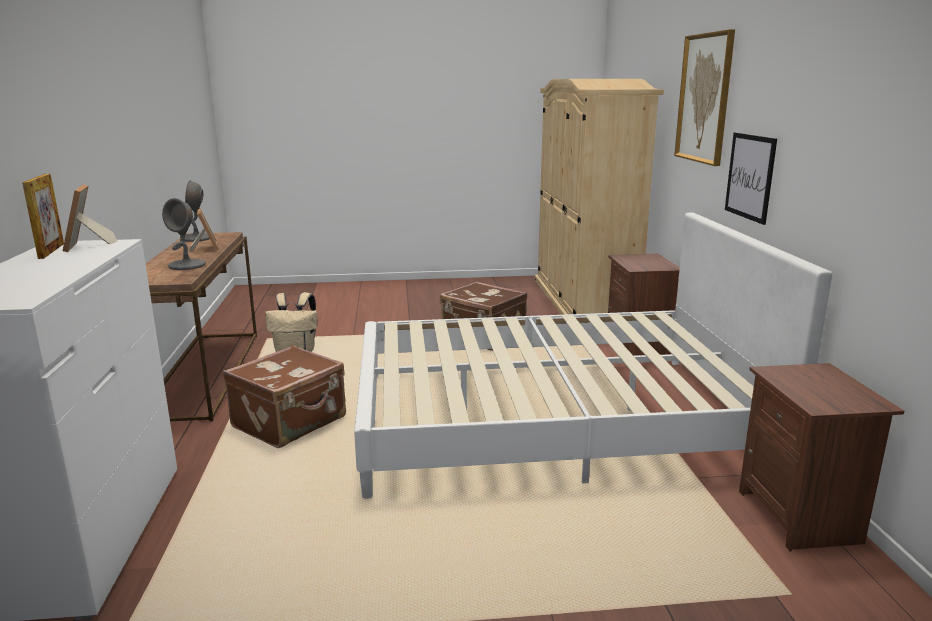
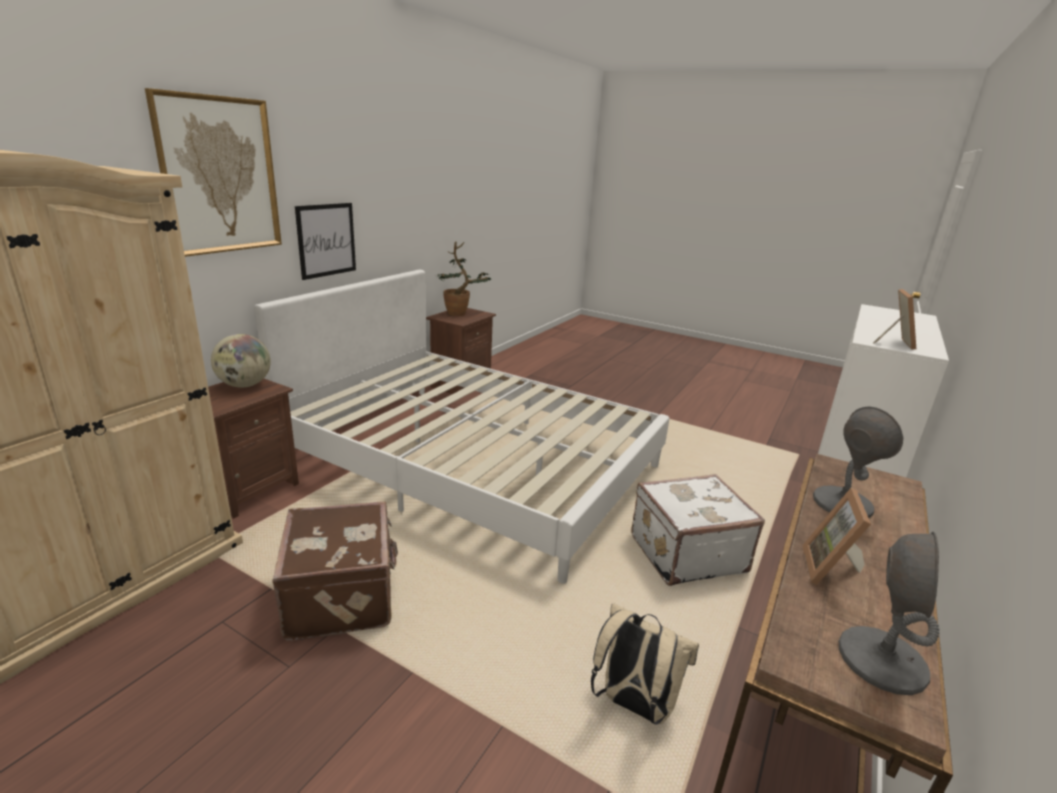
camera: 145 degrees left, 5 degrees up
(51, 251) = (919, 343): picture frame -> none
(291, 423) = (685, 553): brown suitcase -> white suitcase
(656, 265) = (244, 385): none -> globe
(834, 390) = (461, 313): none -> potted plant

